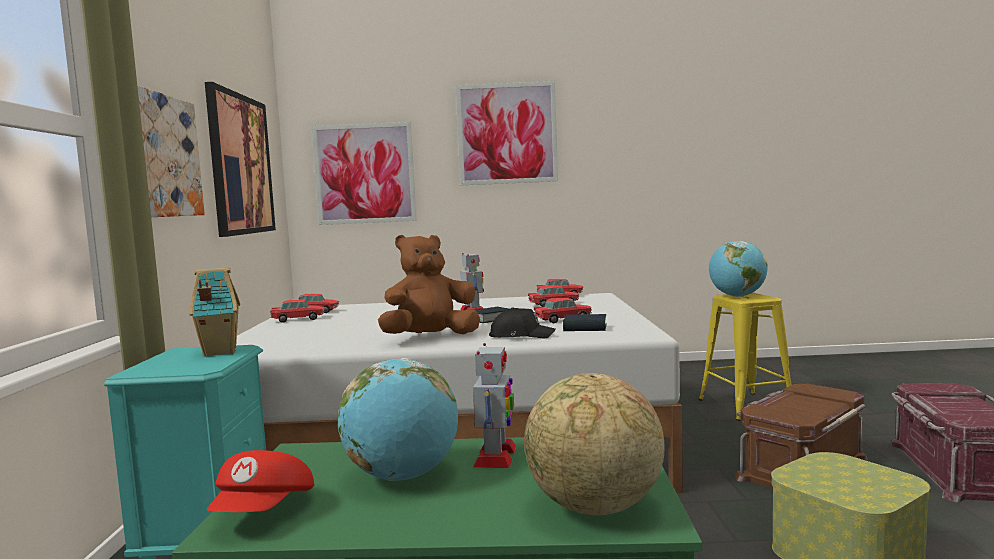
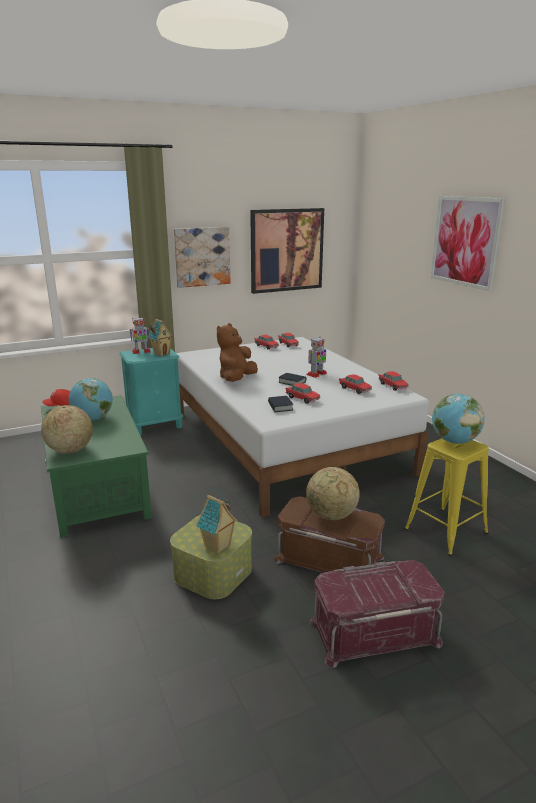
camera: 65 degrees right, 15 degrees up
(364, 173) = (387, 256): picture -> none
(430, 337) = (236, 379): brown plush toy -> brown plush toy turned 105 degrees counterclockwise
(495, 456) = (114, 429): toy robot -> toy robot (141, 351)
(521, 335) = (251, 396): black cap -> none
(797, 402) = (331, 516): none -> globe
(884, 477) = (218, 546): none -> toy house

